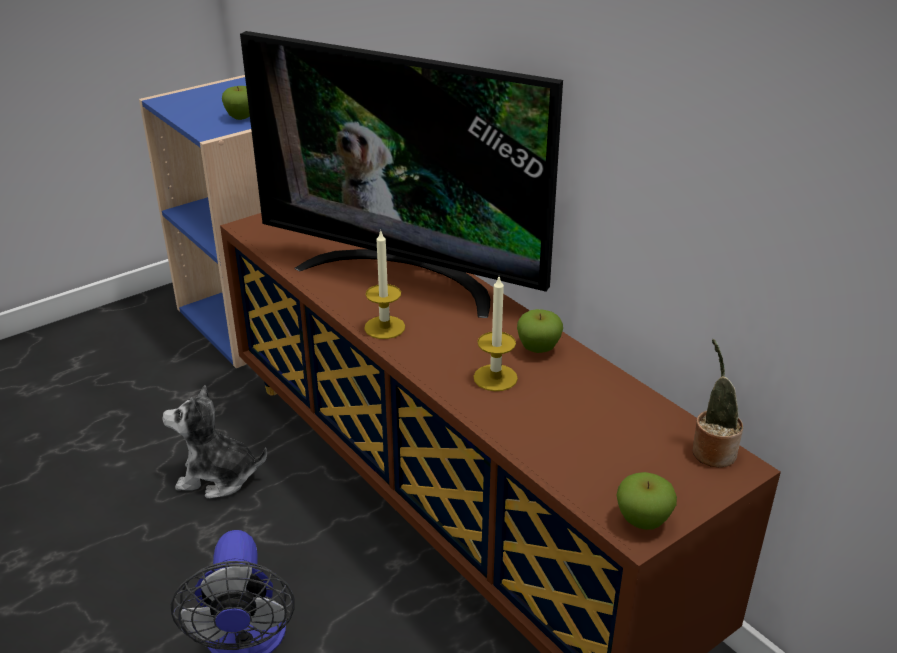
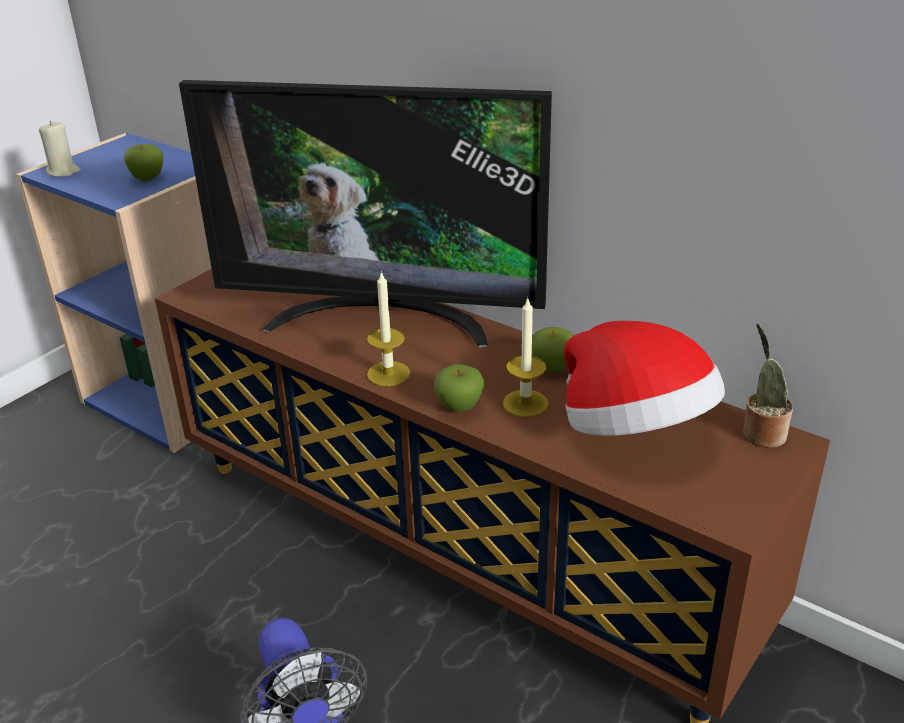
camera: 15 degrees left, 0 degrees up
(177, 102) = (63, 171): none -> beige candle
(217, 477) = (201, 571): plush toy -> none
(586, 423) = (634, 430): none -> hat
(642, 521) = (734, 512): apple -> apple (459, 407)

